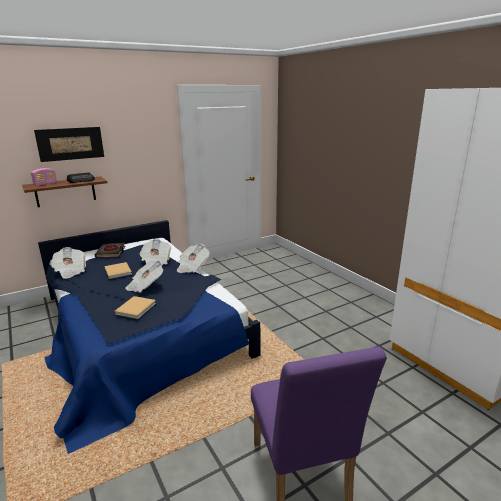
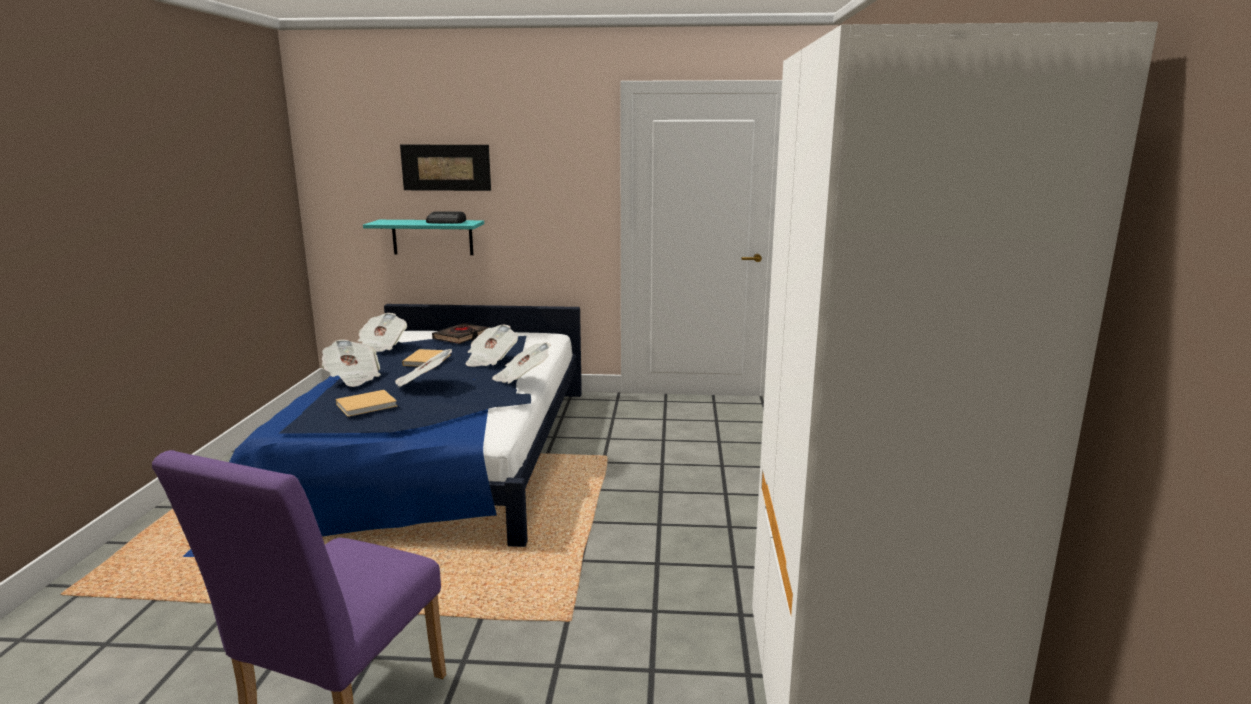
camera: 35 degrees right, 5 degrees down
(45, 184) = (400, 221): radio -> none
(65, 191) = (432, 237): brown shelf -> turquoise shelf
(92, 295) = (353, 378): none -> newspaper

